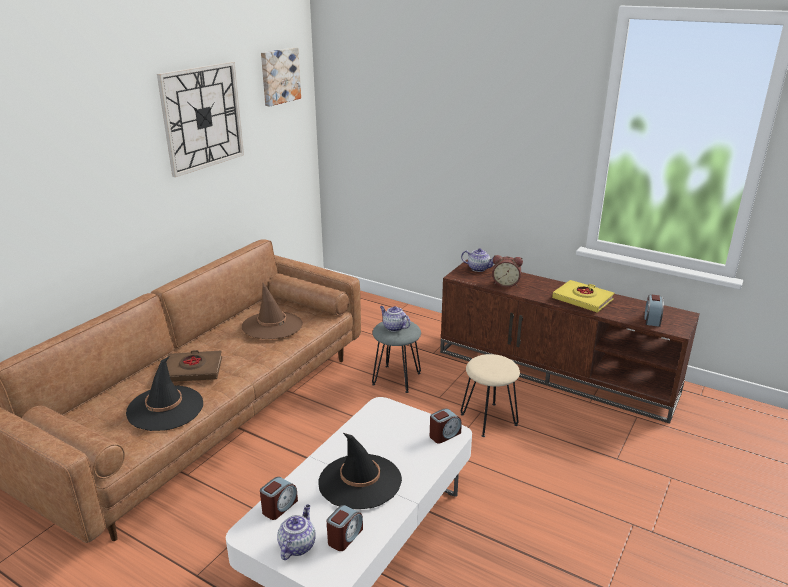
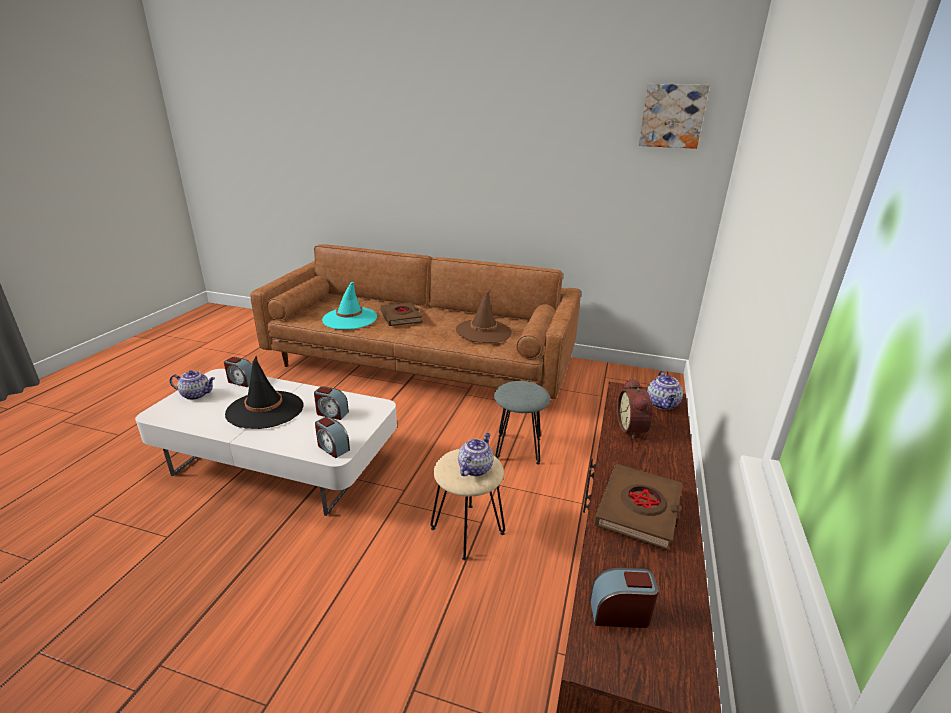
camera: 75 degrees right, 0 degrees up
(165, 408) = (350, 318): black hat -> turquoise hat
(202, 117) = (549, 137): wall clock -> none
(345, 537) = (198, 412): alarm clock -> alarm clock (331, 413)
(394, 327) = (521, 389): teapot -> teapot (475, 468)
(583, 299) = (639, 510): yellow book -> brown book

